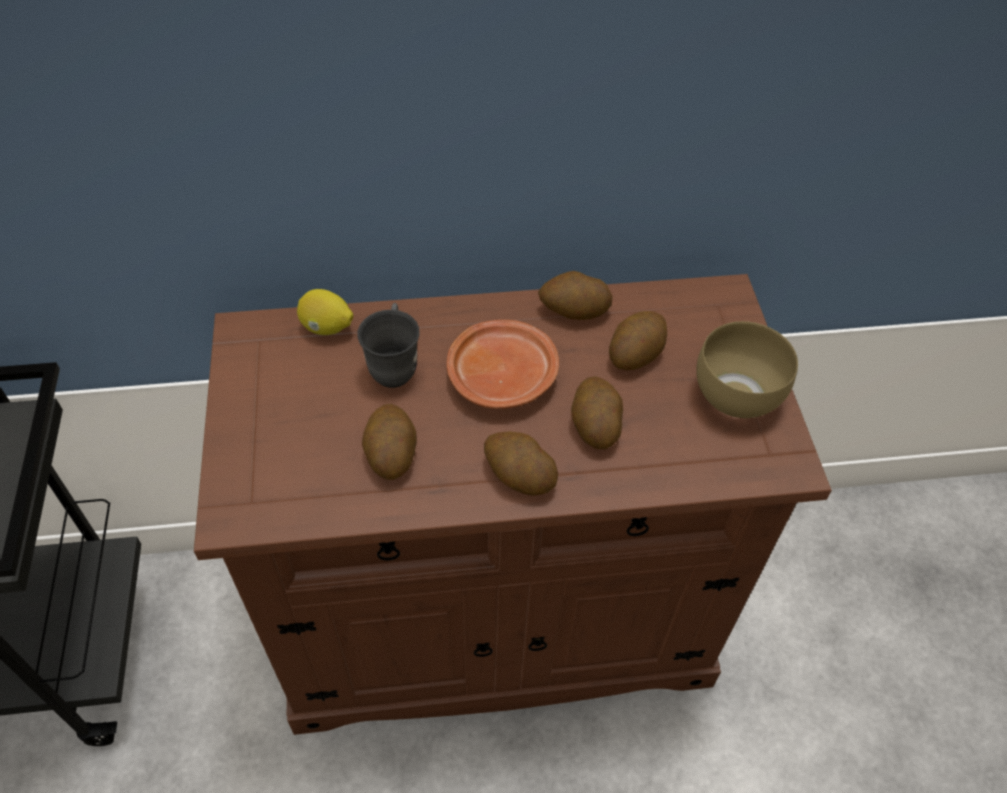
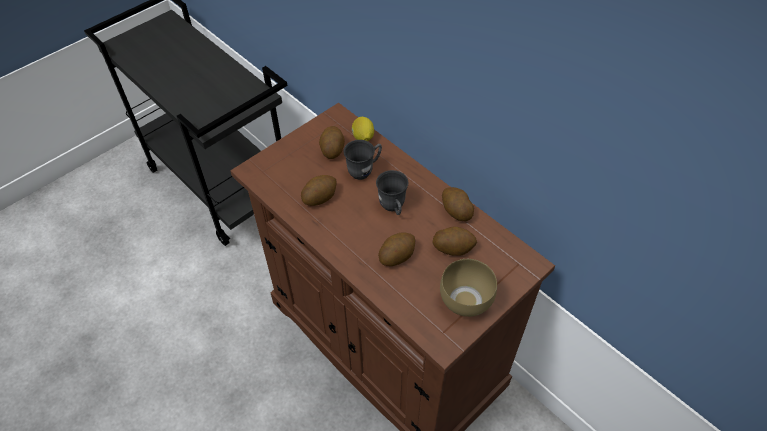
camera: 55 degrees right, 0 degrees up
(502, 375) = (393, 208): brown plate -> grey mug
(518, 475) = (345, 244): potato -> potato (332, 149)

